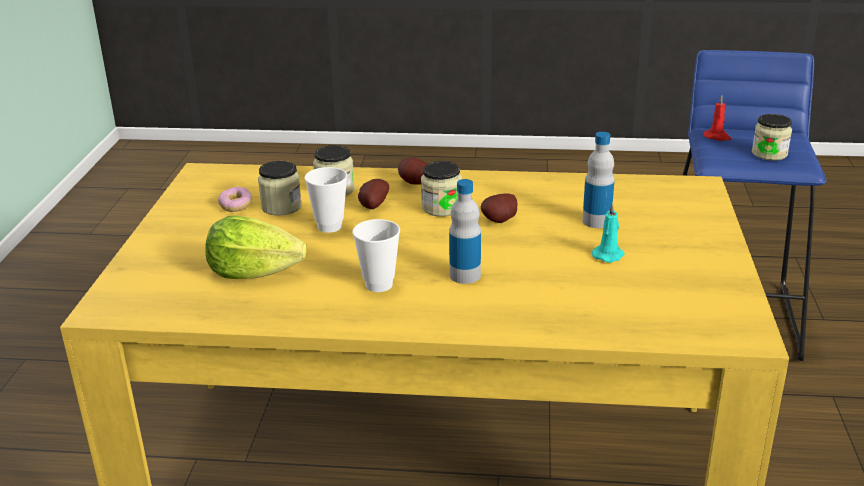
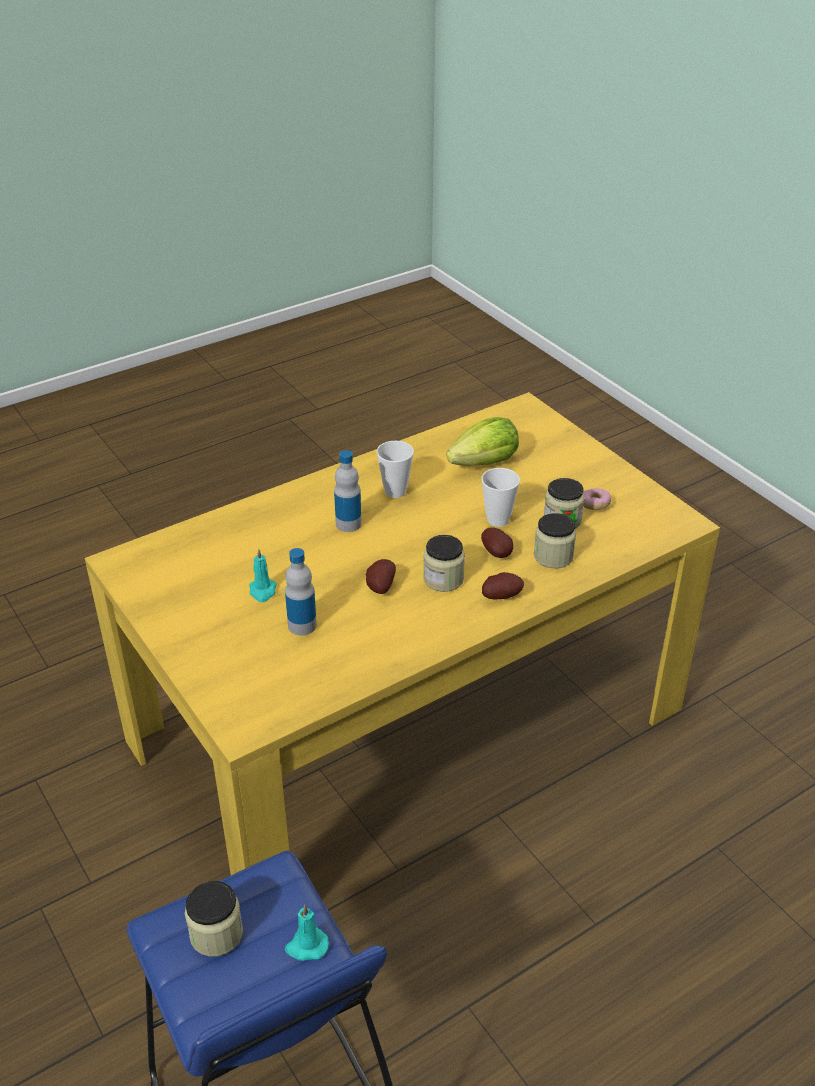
camera: 140 degrees right, 10 degrees up
(717, 137) = (306, 946): red candle -> turquoise candle

